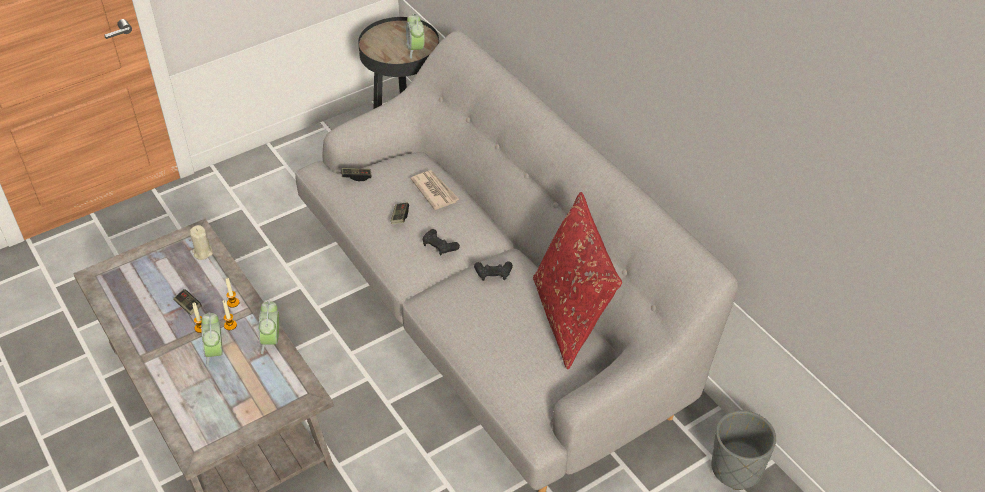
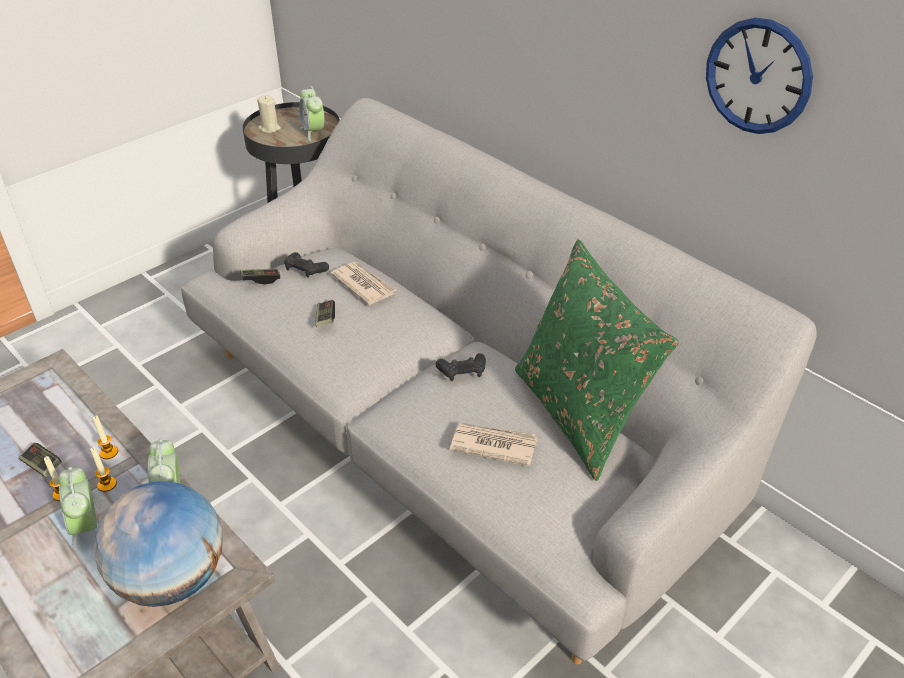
camera: 10 degrees left, 5 degrees down
(202, 252) = (61, 392): beige candle -> beige candle (269, 128)
(268, 394) = (173, 578): none -> globe
(439, 246) = (384, 347): black game controller -> black game controller (305, 270)
(501, 333) = (493, 445): none -> newspaper
(571, 318) = (579, 414): red pillow -> green pillow
(704, 102) = (758, 76): none -> wall clock
(736, 468) = (814, 584): grey planter -> none

